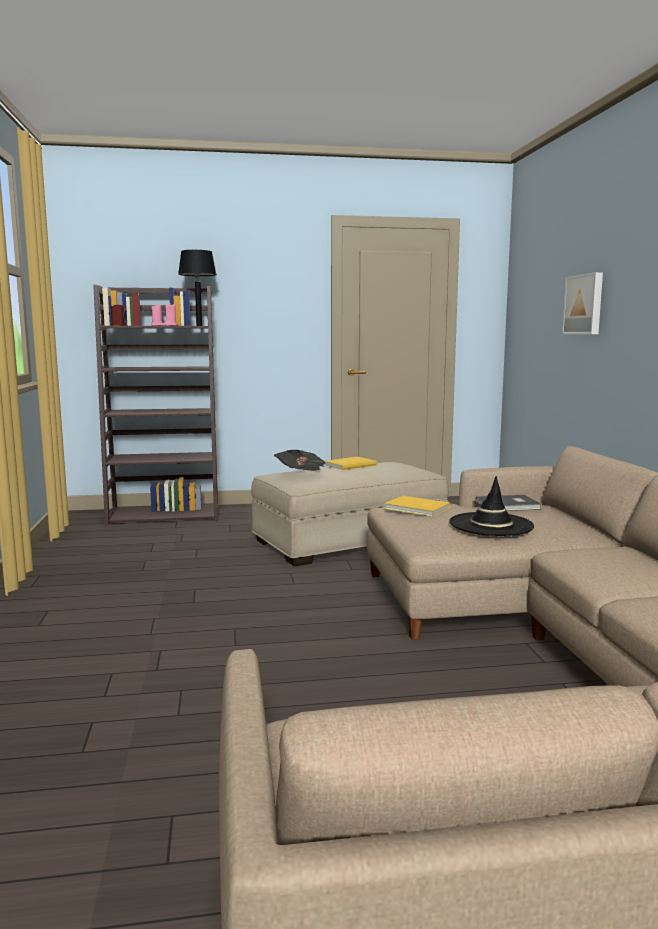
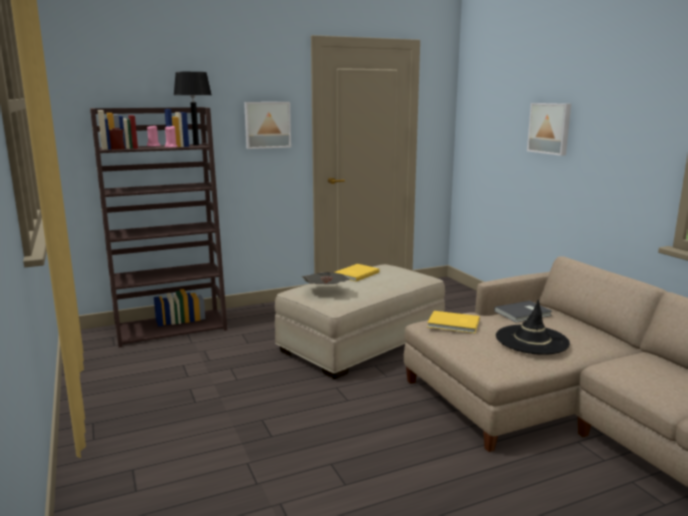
camera: 15 degrees left, 5 degrees up
(280, 309) = (267, 125): none -> picture

